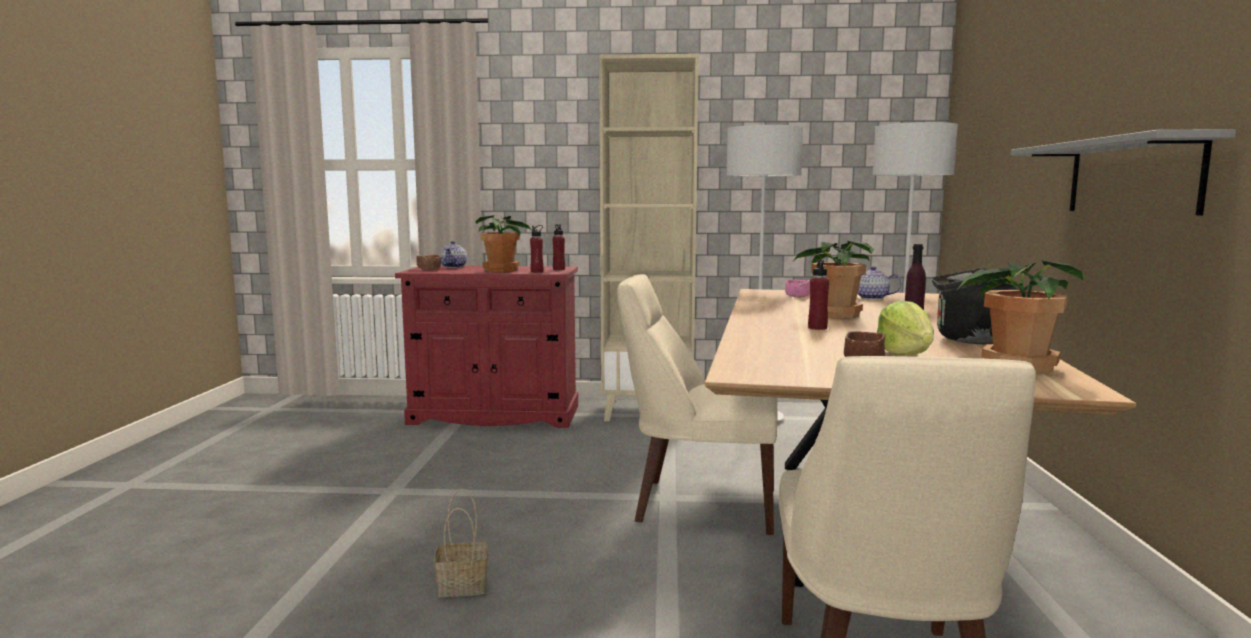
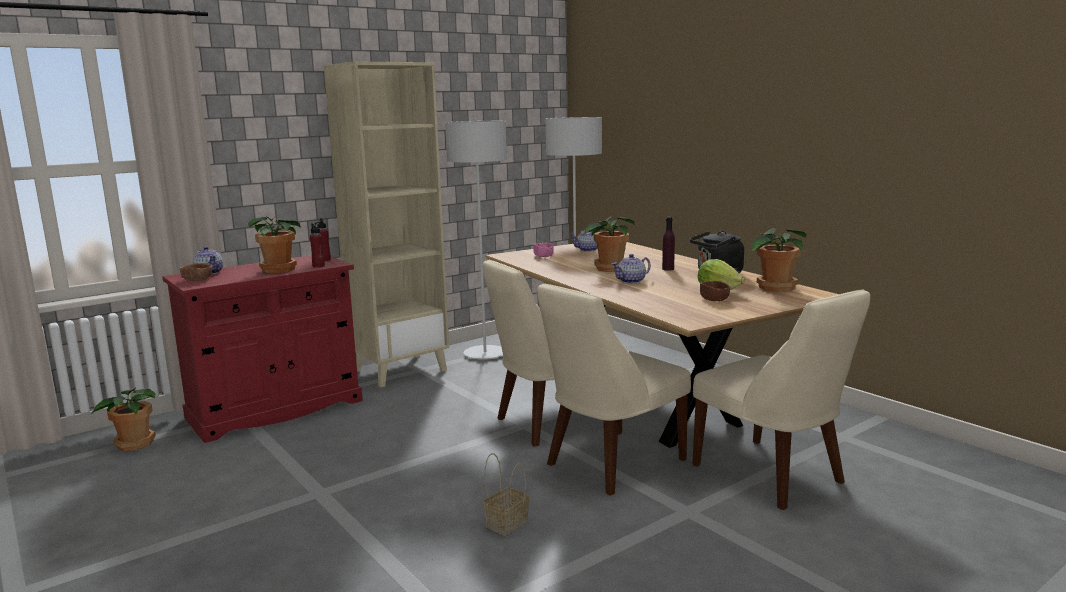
camera: 40 degrees left, 5 degrees up
(368, 411) = (134, 444): none -> potted plant
(681, 573) = (610, 463): none -> beige chair
(817, 328) = (631, 281): red bottle -> teapot
(1132, 177) = (758, 167): grey shelf -> none

